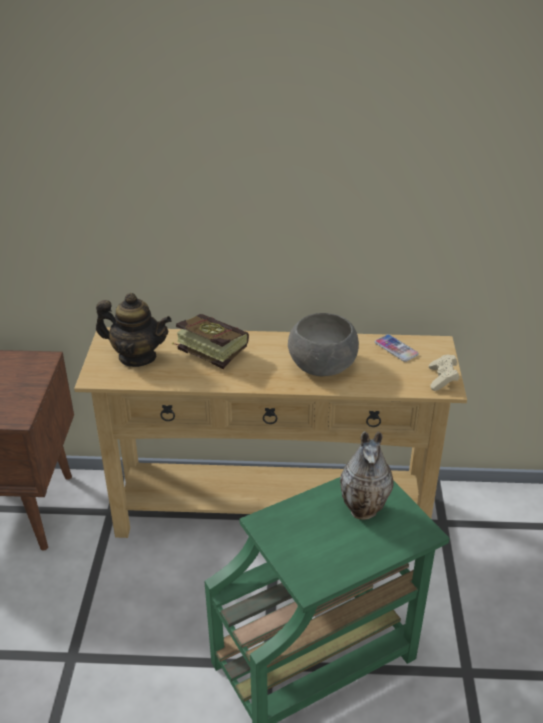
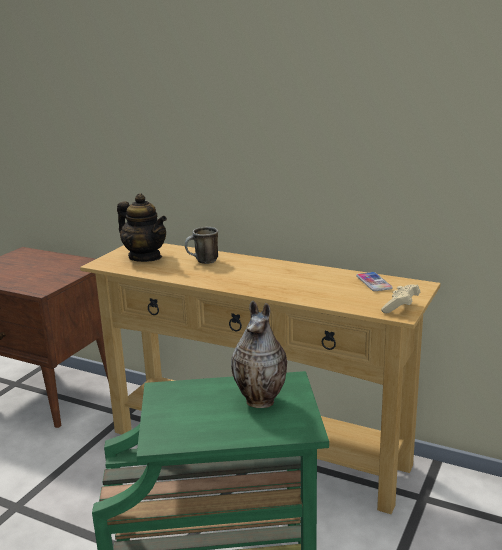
camera: 25 degrees right, 15 degrees down
(207, 351) = (203, 262): book -> mug
(322, 365) = (292, 282): grey bowl -> none

